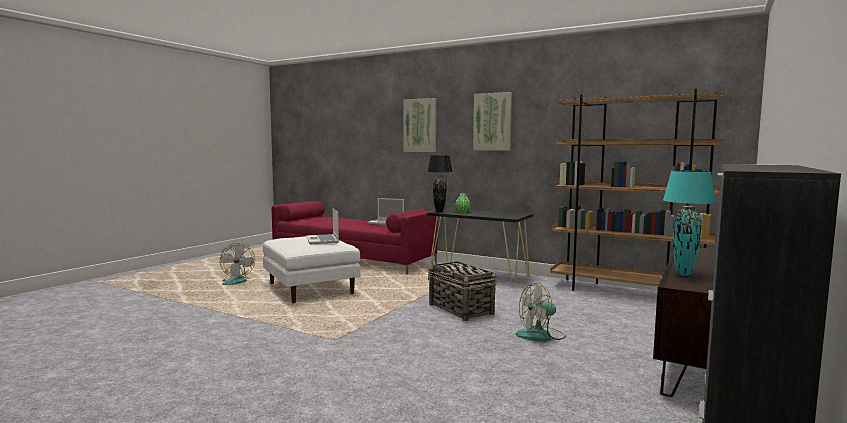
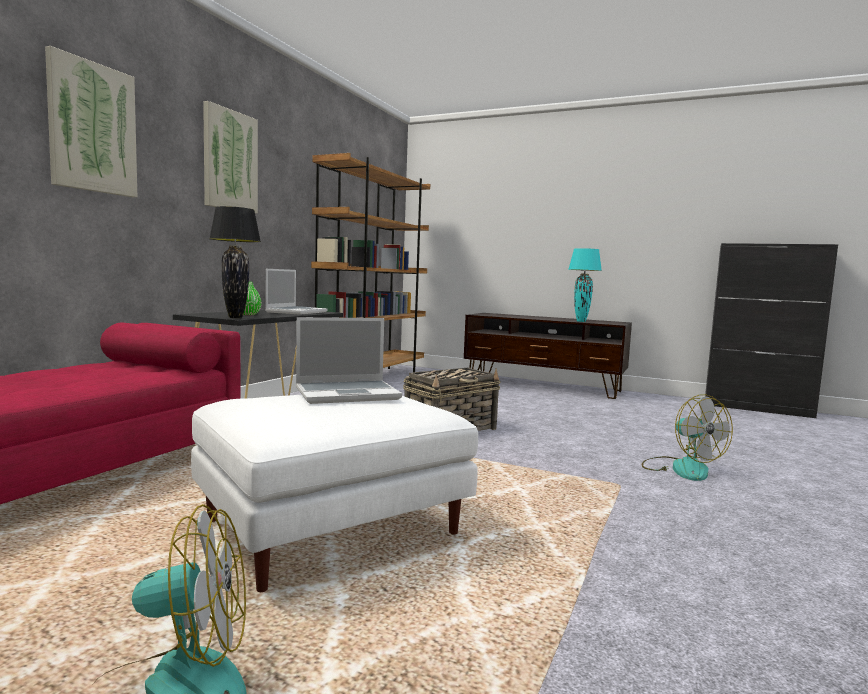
camera: 95 degrees left, 0 degrees up
(386, 223) = (75, 369): laptop -> laptop (296, 312)
(541, 336) = (523, 410): fan -> fan (681, 468)

